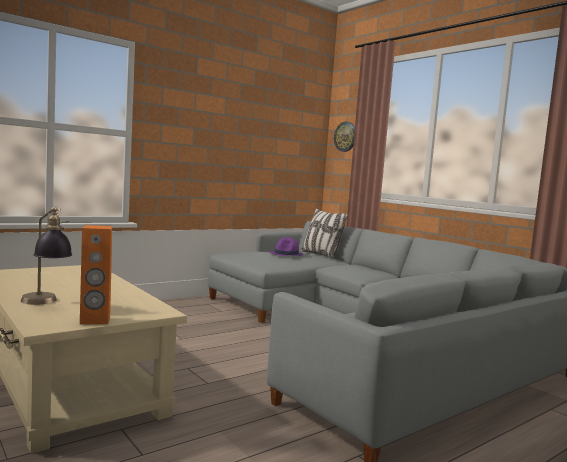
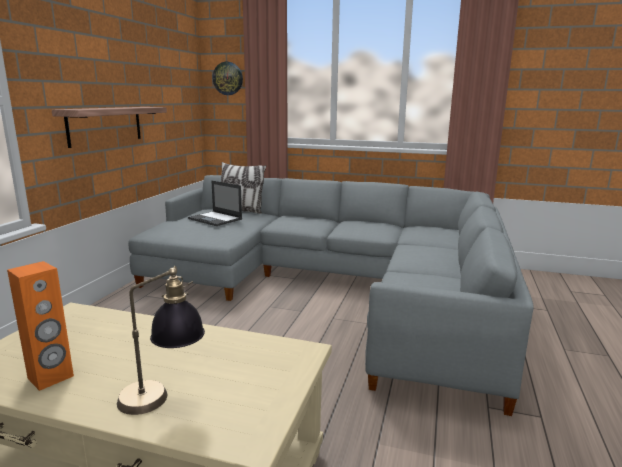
camera: 35 degrees left, 10 degrees up
(95, 320) = (277, 398): orange speaker -> orange speaker (51, 377)
(210, 162) = (105, 125): none -> shelf
(286, 254) = (216, 219): purple hat -> laptop

